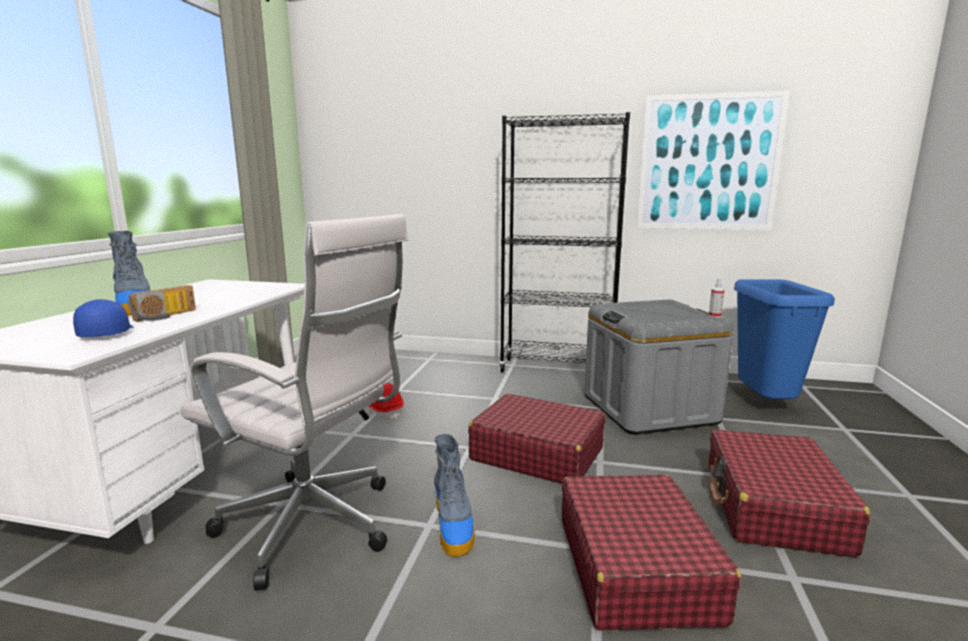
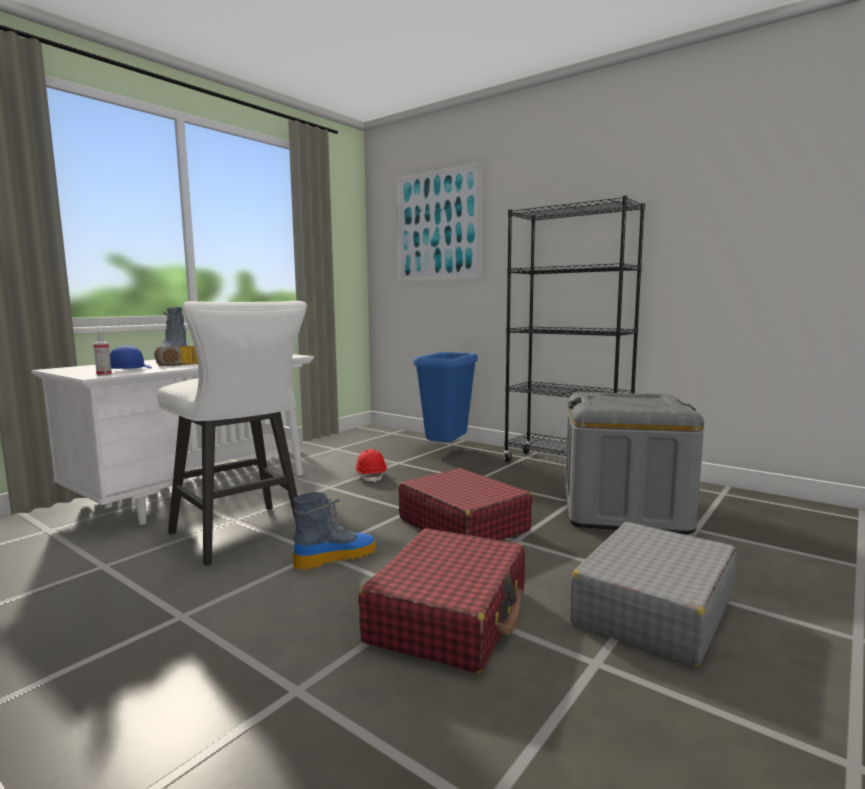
camera: 25 degrees right, 5 degrees down
(315, 527) = (242, 537): white office chair -> white stool
(454, 526) = (336, 557): boot -> boot turned 135 degrees counterclockwise
(708, 163) = (738, 245): picture -> picture (437, 226)
(715, 316) = (684, 408): spray bottle -> spray bottle (104, 375)
(763, 404) = (775, 527): blue trash can -> blue trash can (446, 450)
(773, 508) = (653, 609): red suitcase -> grey suitcase

